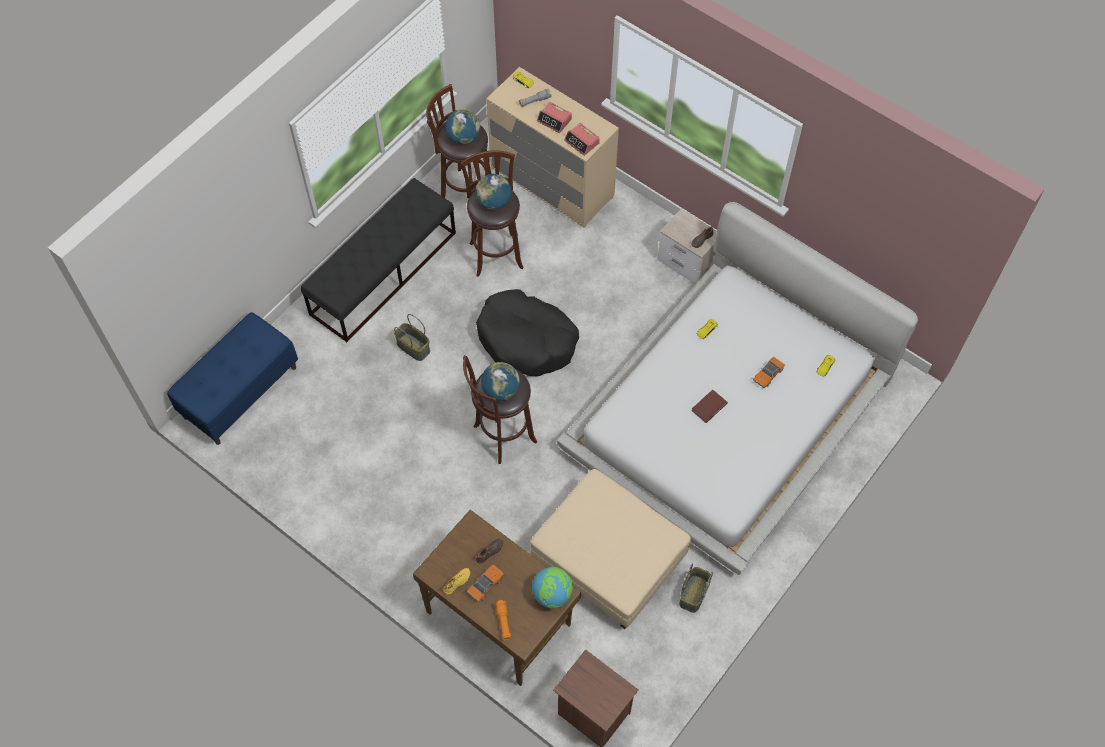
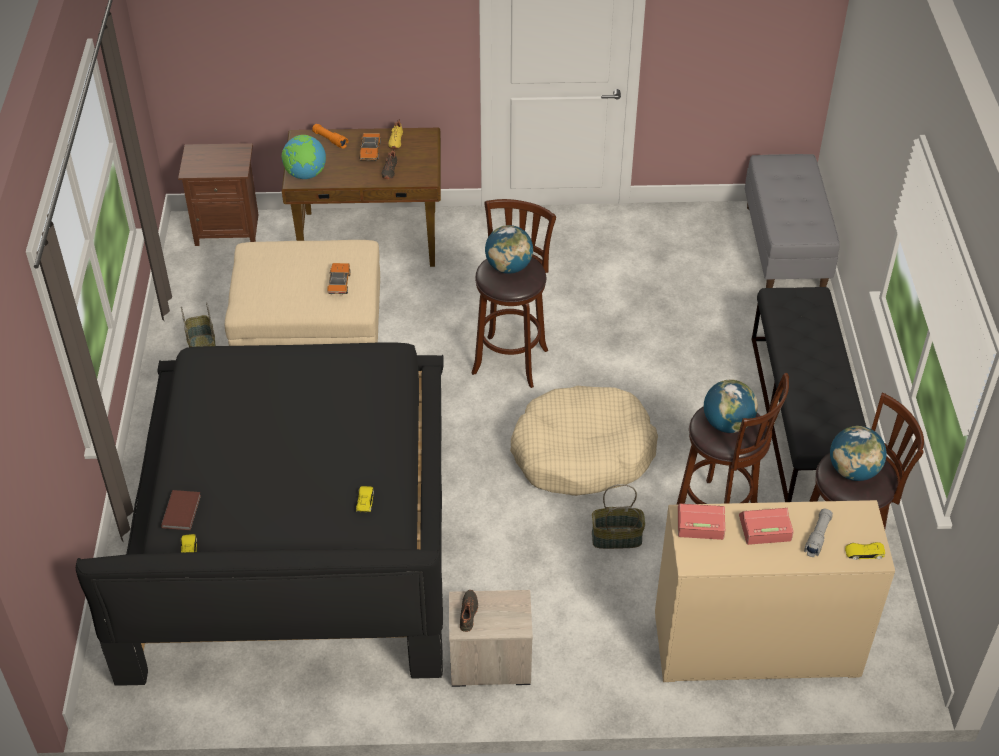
camera: 140 degrees right, 15 degrees down
(240, 391) = (785, 248): blue bench -> grey bench
(414, 347) = (684, 375): basket -> basket (616, 538)
(527, 340) = (582, 453): black dog bed -> beige dog bed
(708, 406) = (297, 426): brown book -> brown book (182, 511)
(728, 414) = (292, 521): white bed -> black bed
(768, 374) = (253, 498): toy car -> toy car (339, 283)

